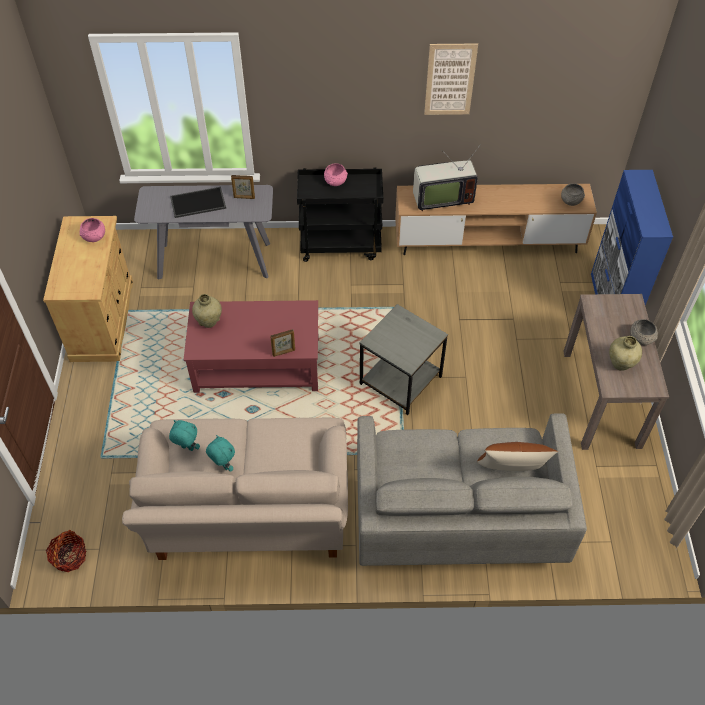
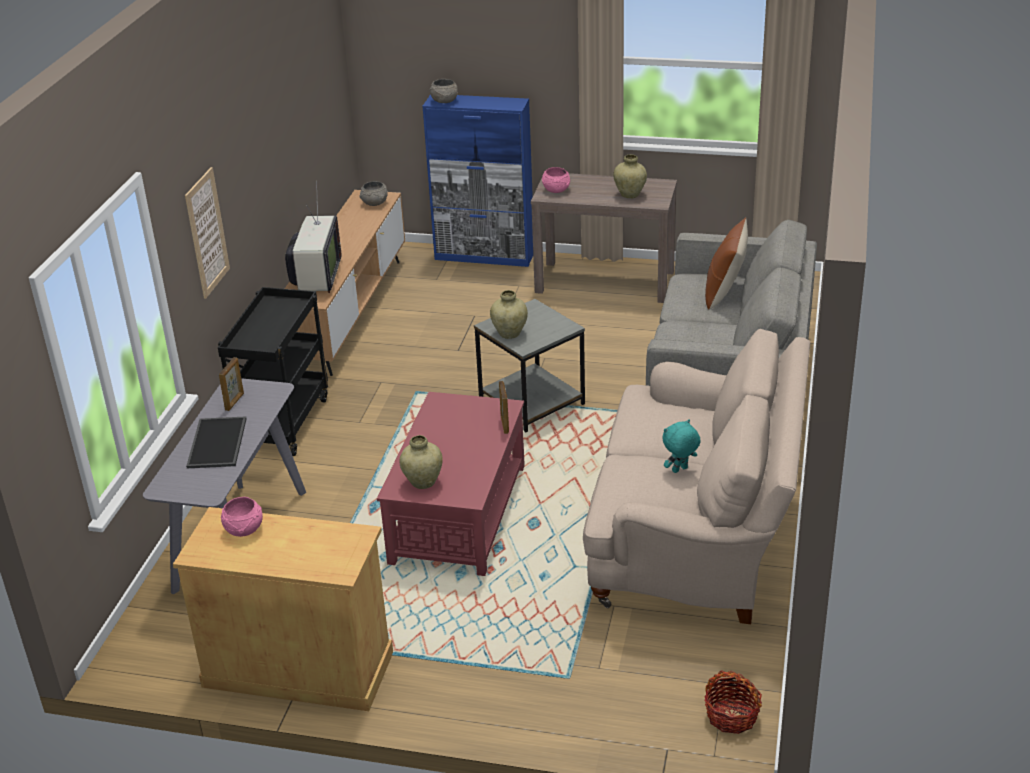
camera: 75 degrees left, 20 degrees down
(187, 448) = (646, 498): turquoise plush toy -> none
(336, 181) = (255, 327): pink bowl -> pink bowl (556, 190)
(389, 328) = (509, 333): none -> beige vase
(450, 79) = (264, 124): picture -> picture (207, 233)
(640, 338) = (601, 181): grey bowl -> grey bowl (444, 101)

